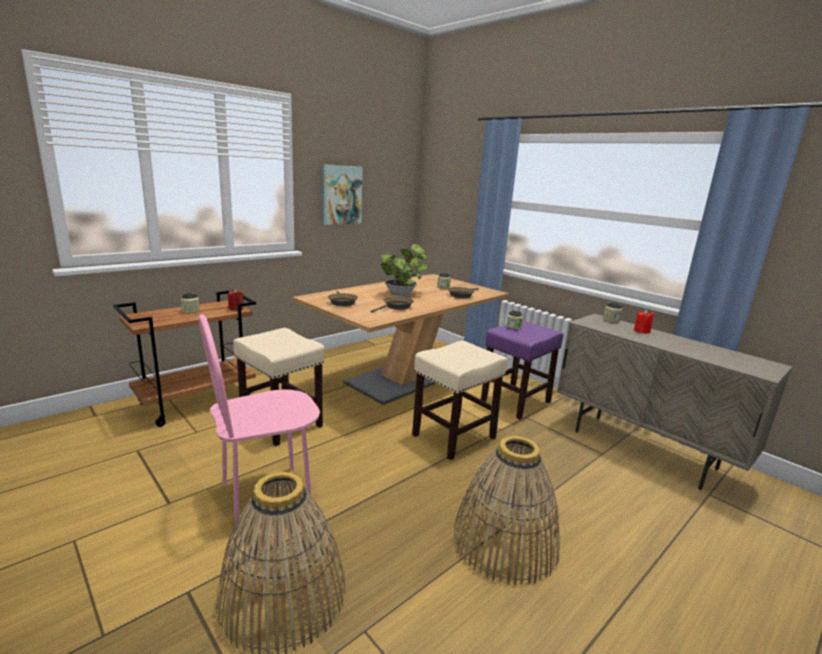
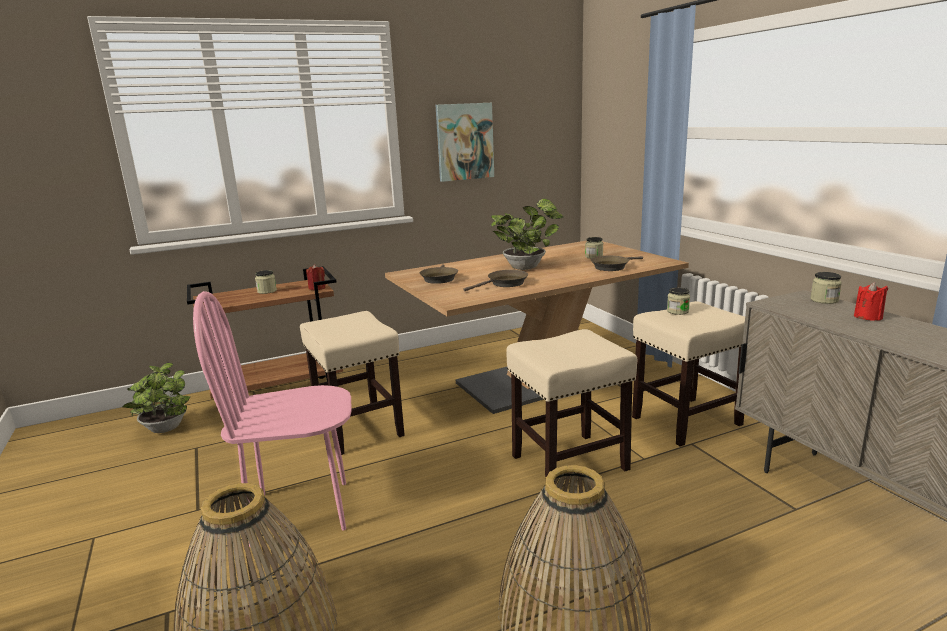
camera: 20 degrees right, 0 degrees up
(95, 437) = (165, 430): none -> potted plant
(515, 402) = (685, 421): purple stool -> beige stool

